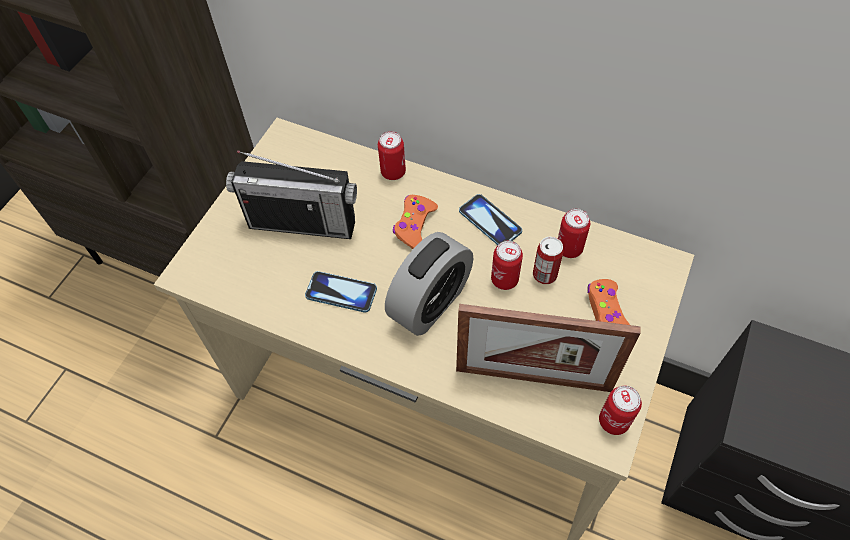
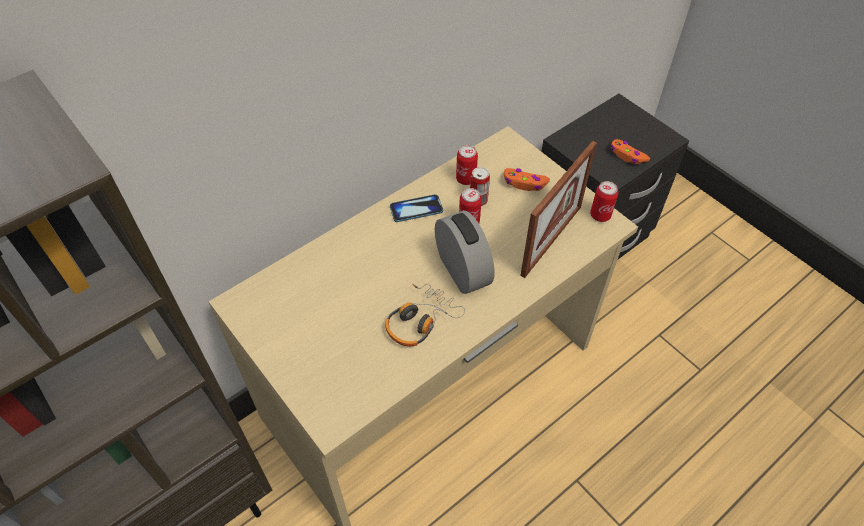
camera: 65 degrees left, 5 degrees down
(302, 223) = (337, 322): radio -> none
(341, 293) = (420, 320): phone -> headphones
(393, 172) = (330, 245): can -> none
(414, 226) = (390, 252): orange game controller -> orange game controller (627, 156)

